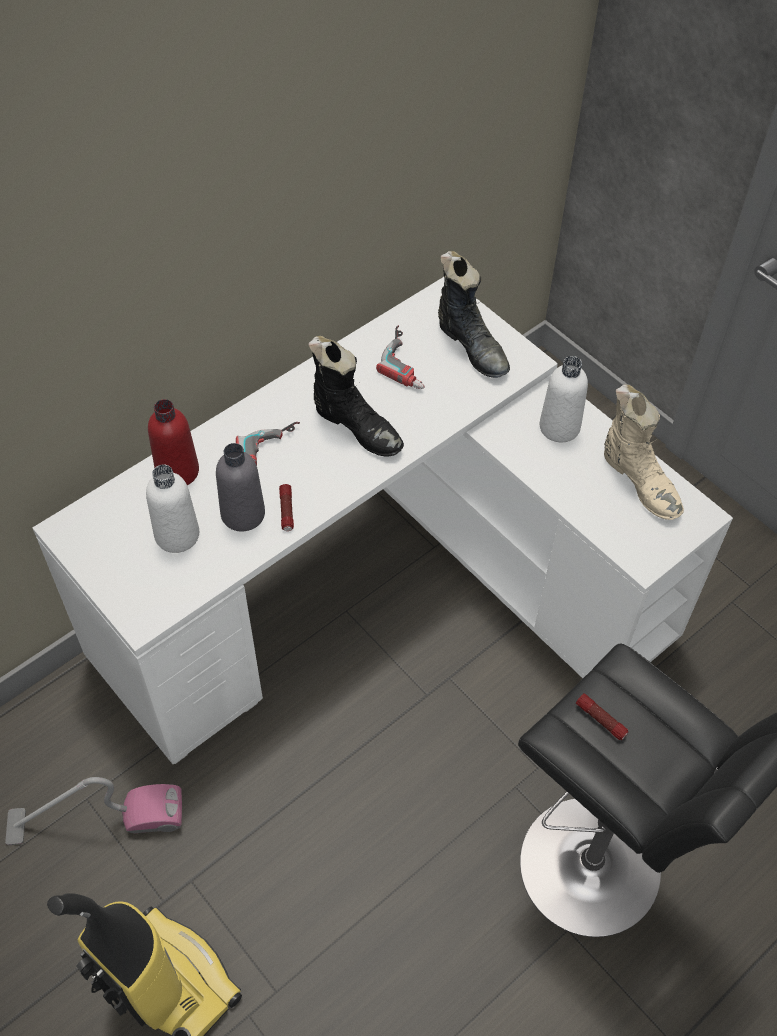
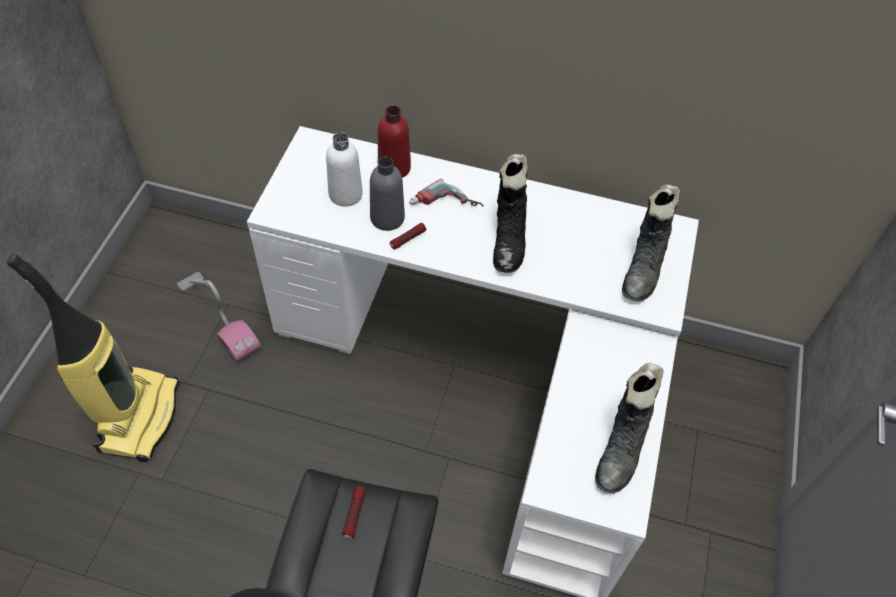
camera: 55 degrees right, 0 degrees up
(409, 361) = (594, 239): power drill -> none
(559, 427) = (627, 367): white bottle -> none
(640, 482) = (622, 449): beige boot -> black boot

